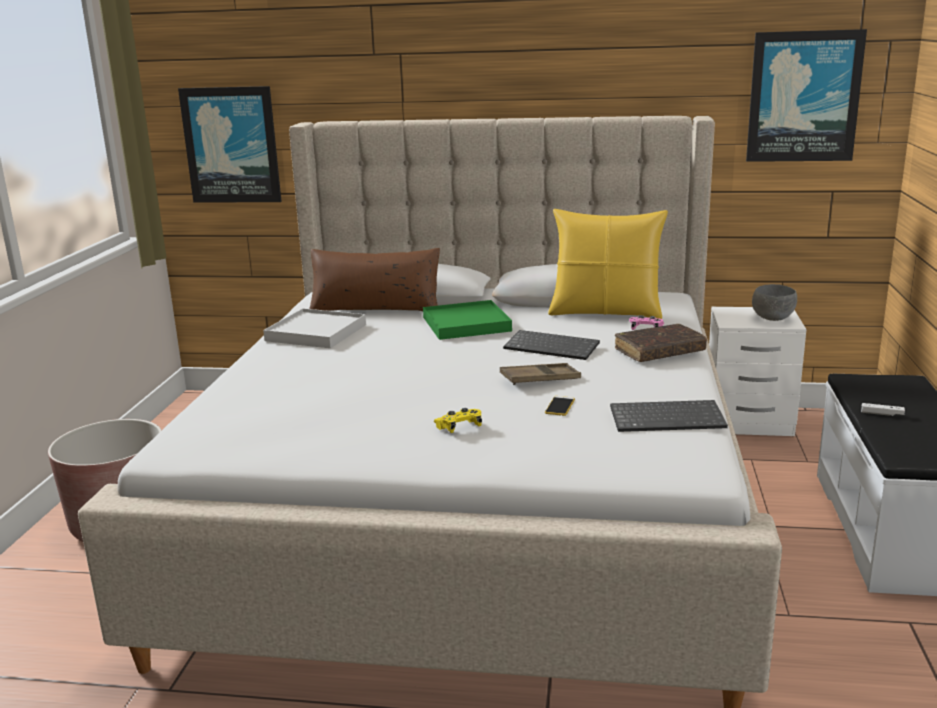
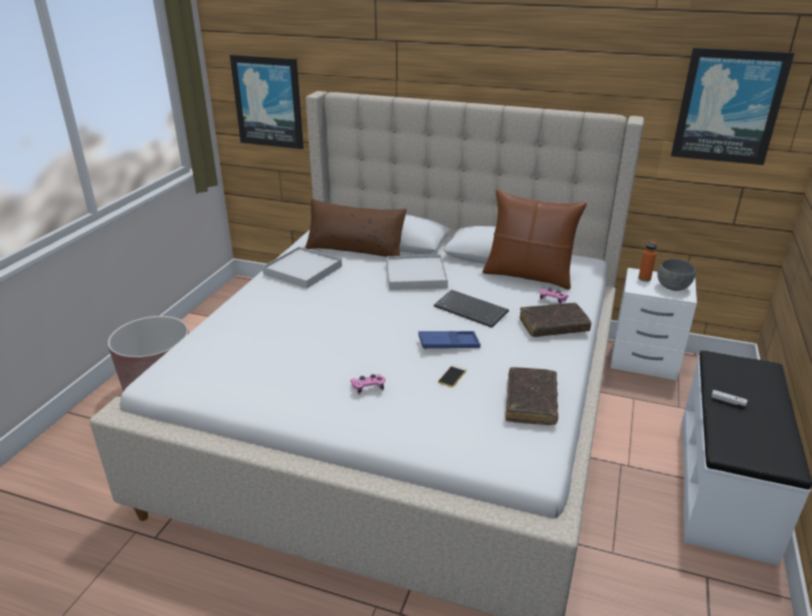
camera: 10 degrees right, 10 degrees up
(459, 428) = (368, 388): yellow game controller -> pink game controller
(466, 324) = (416, 275): green tray -> white tray
(540, 379) = (448, 344): brown tray -> blue tray
(605, 312) = (528, 276): yellow pillow -> brown pillow
(668, 418) = (531, 402): keyboard -> brown book
(736, 314) = (644, 279): none -> orange bottle

